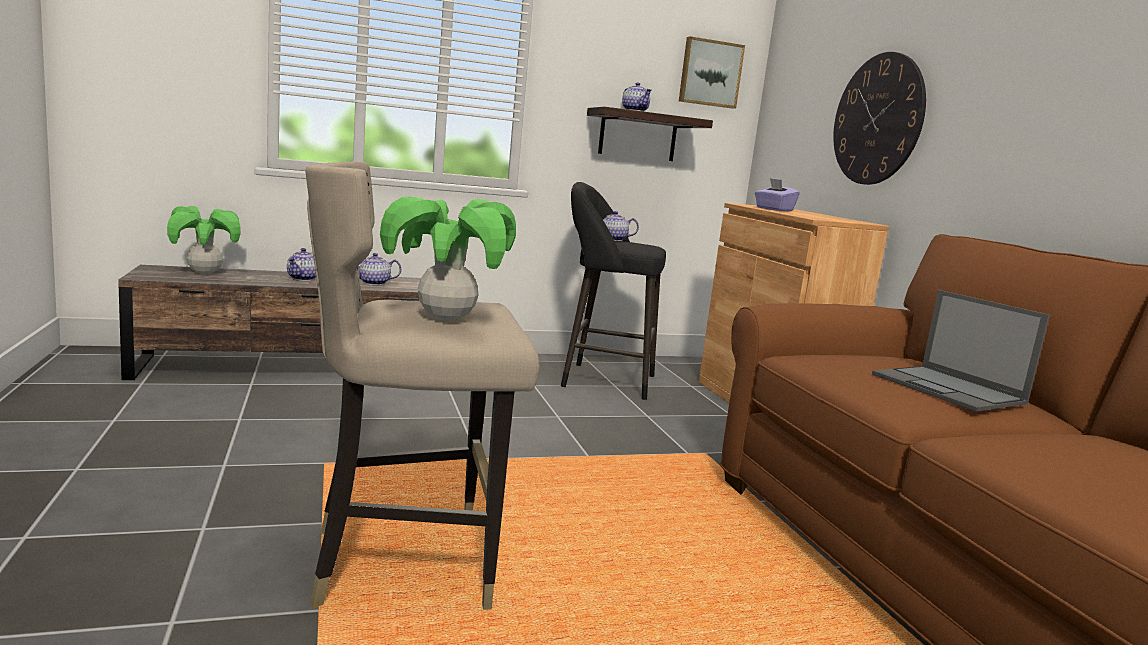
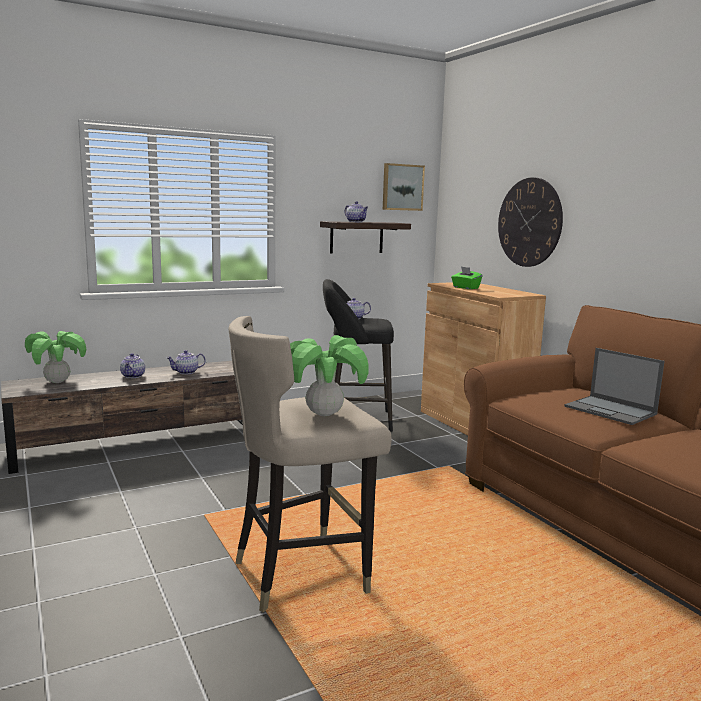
camera: 10 degrees left, 0 degrees up
(773, 209) = (465, 288): purple tissue box -> green tissue box

